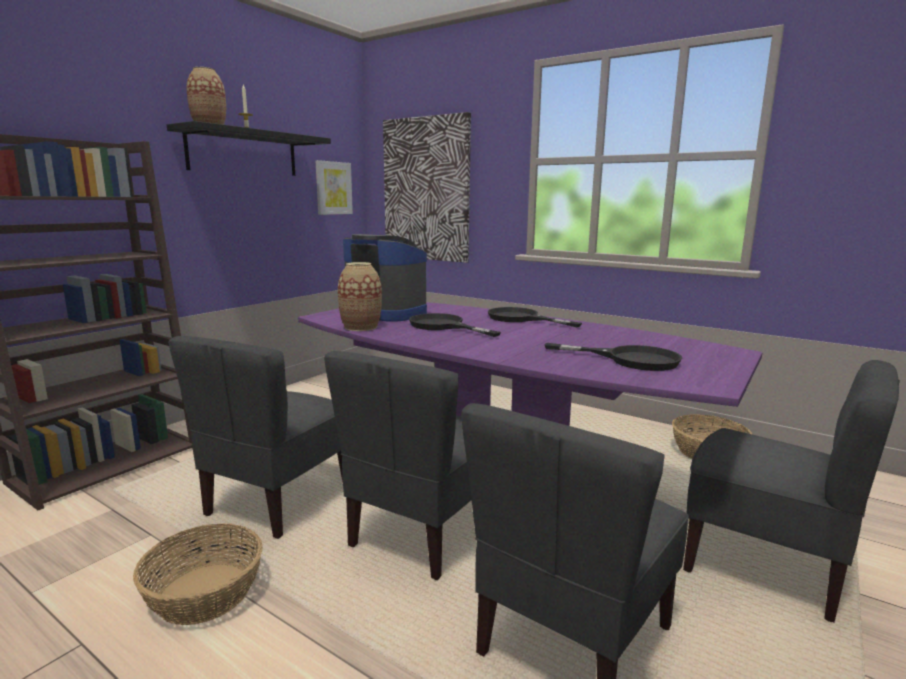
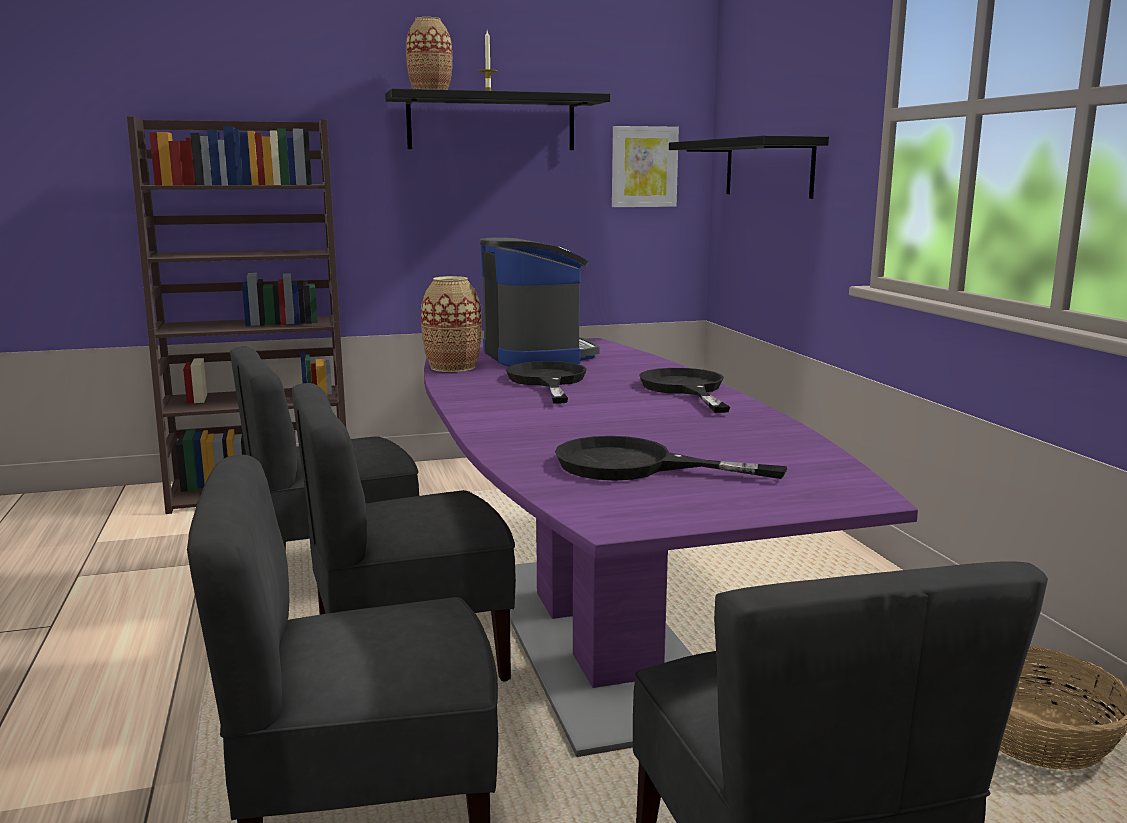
camera: 40 degrees right, 0 degrees up
(204, 592) = (164, 626): basket -> none
(426, 190) = (768, 168): picture -> black shelf
(629, 359) = (635, 466): black frying pan -> black frying pan turned 135 degrees clockwise

